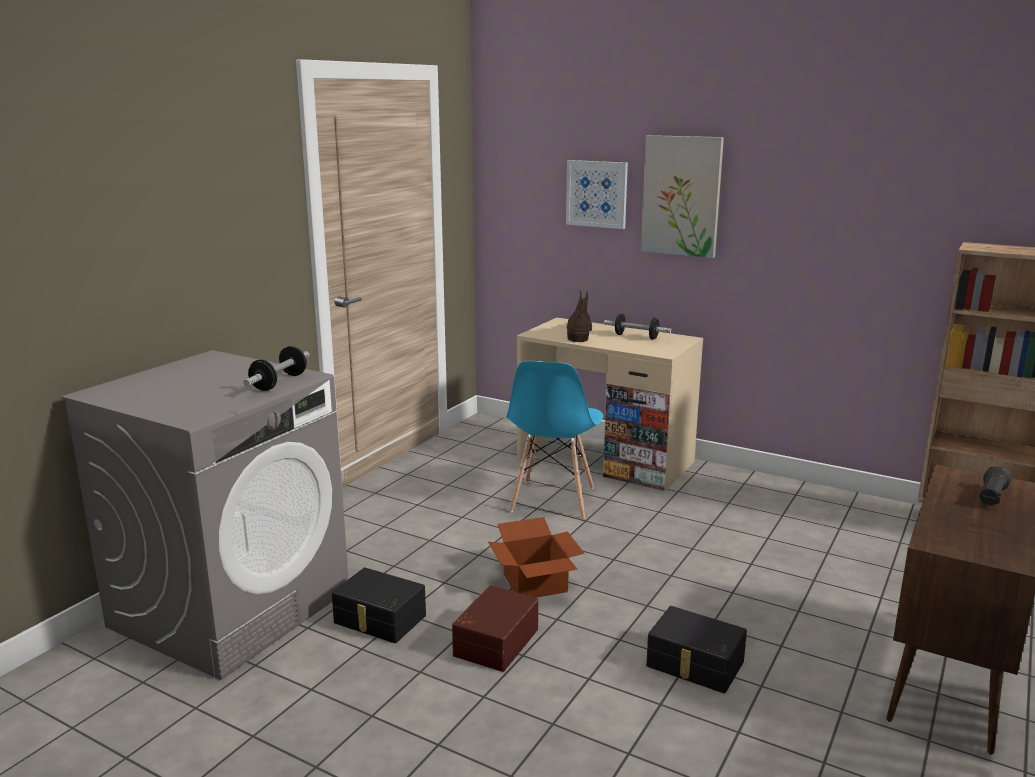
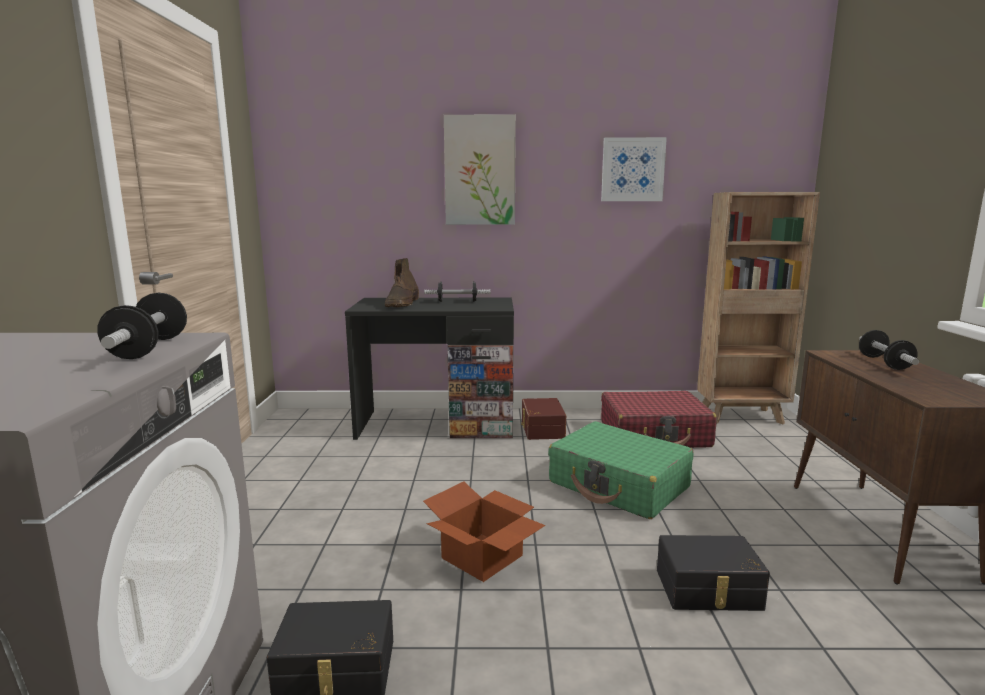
camera: 30 degrees left, 5 degrees down
(494, 641) = (502, 643): brown storage box -> brown storage box (541, 429)
(552, 500) = (422, 469): blue chair -> none
(579, 333) = (402, 304): brown boot -> brown boot turned 150 degrees counterclockwise
(597, 194) = (395, 174): picture -> picture (632, 169)
(605, 459) = (437, 424): beige desk -> black desk
(721, 562) = (619, 485): none -> green suitcase
(827, 523) = (654, 434): none -> red suitcase
(991, 498) = (884, 363): black flashlight -> dumbbell

